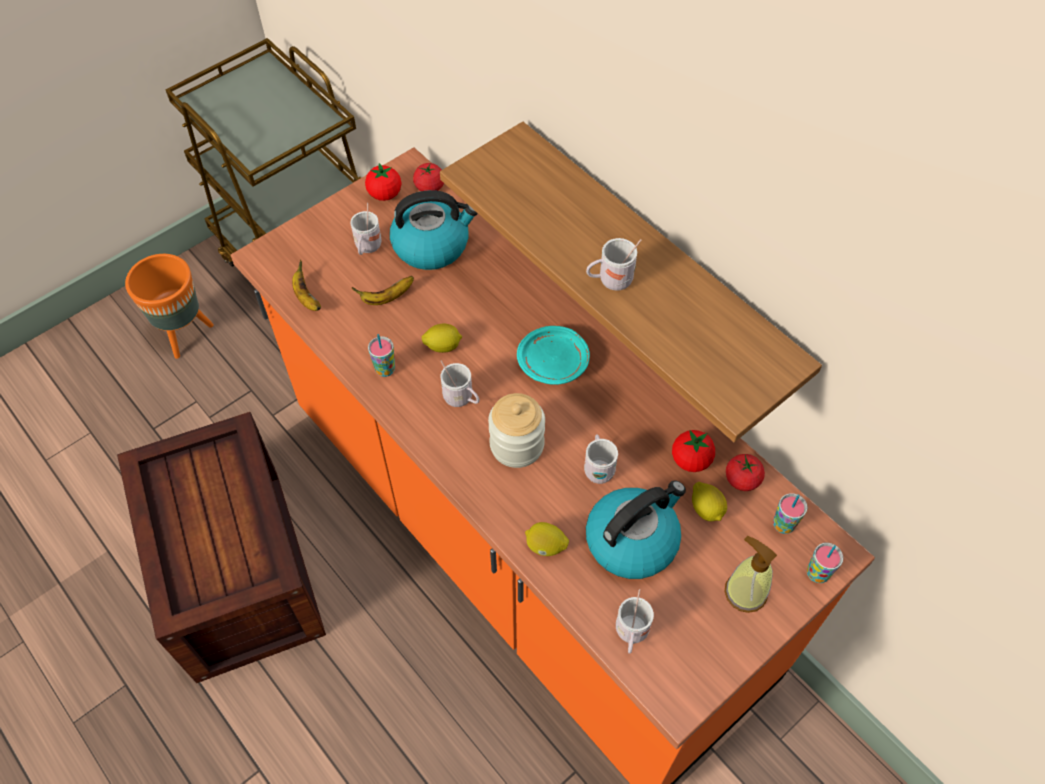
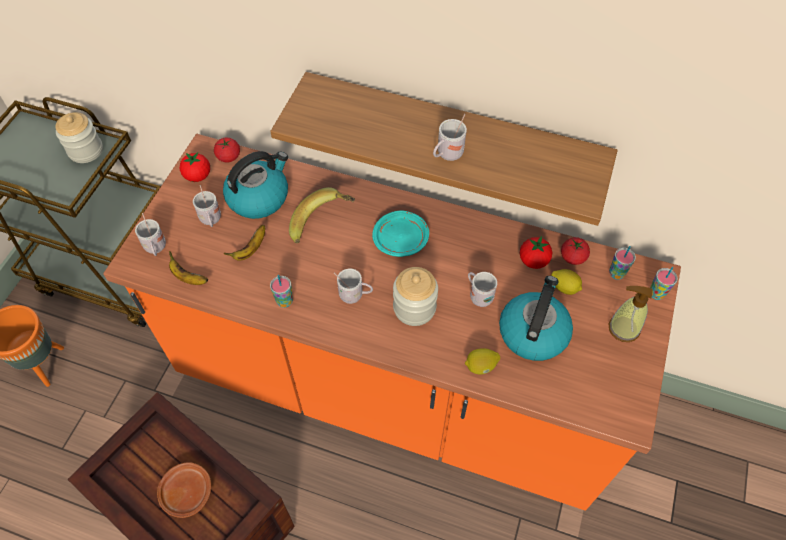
camera: 30 degrees left, 0 degrees up
(217, 529) = (186, 492): none -> brown plate
(305, 120) = (86, 150): none -> jar
(443, 346) = (315, 265): lemon -> none
(480, 306) = (323, 224): none -> banana
(631, 634) = (574, 395): white mug -> white mug (156, 249)

